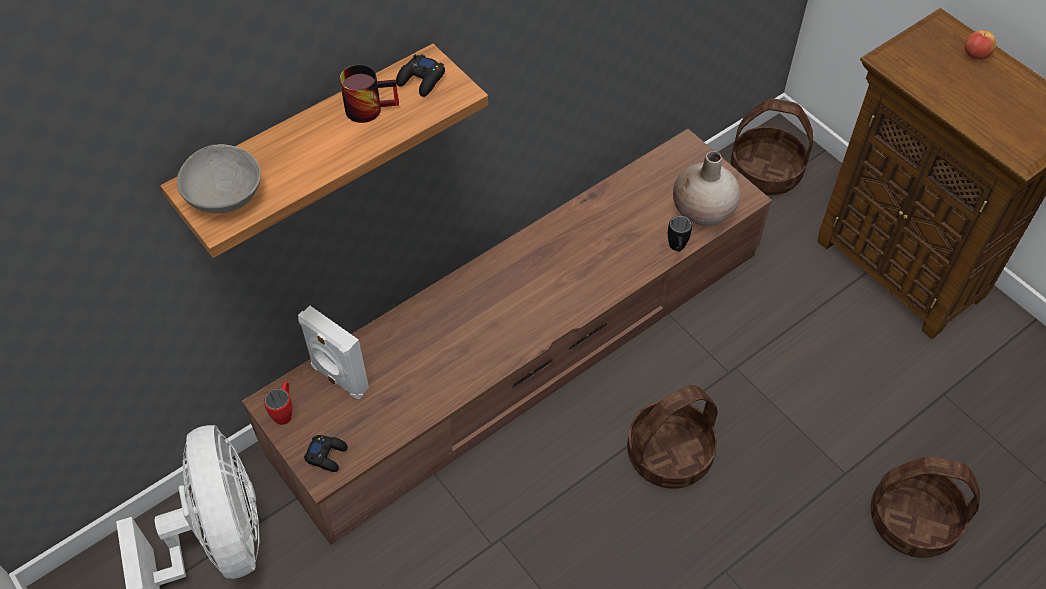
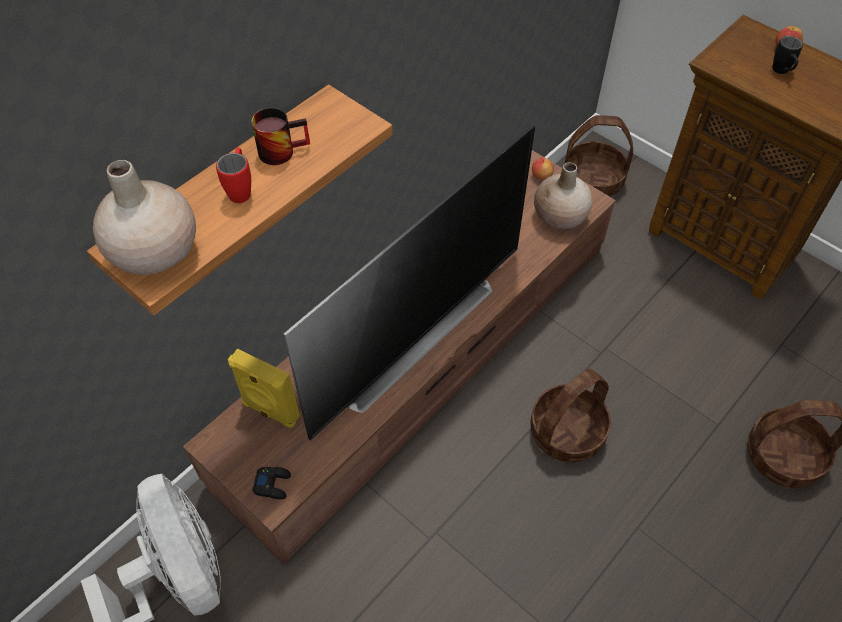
camera: 10 degrees left, 0 degrees up
(223, 195) = (154, 252): grey bowl -> beige vase
(285, 411) = (225, 450): red mug -> red mug (241, 189)
(338, 378) = (270, 411): white speaker -> yellow speaker
(421, 80) = (325, 118): black game controller -> none
(507, 318) = (411, 334): none -> television
(677, 249) = (545, 252): black mug -> black mug (782, 72)
(692, 161) = (541, 176): none -> apple

